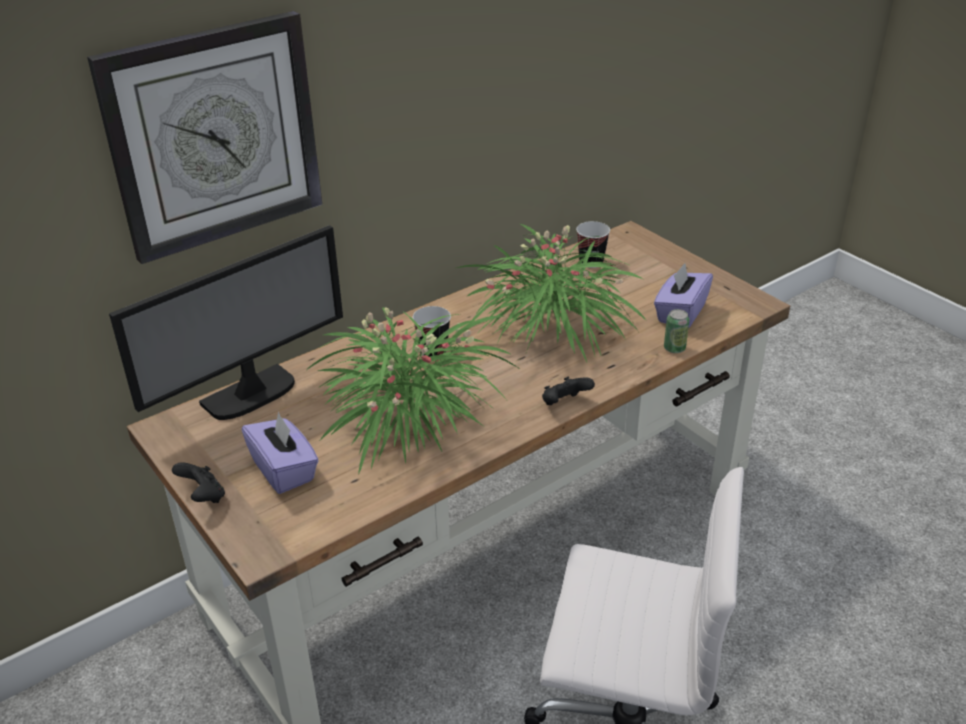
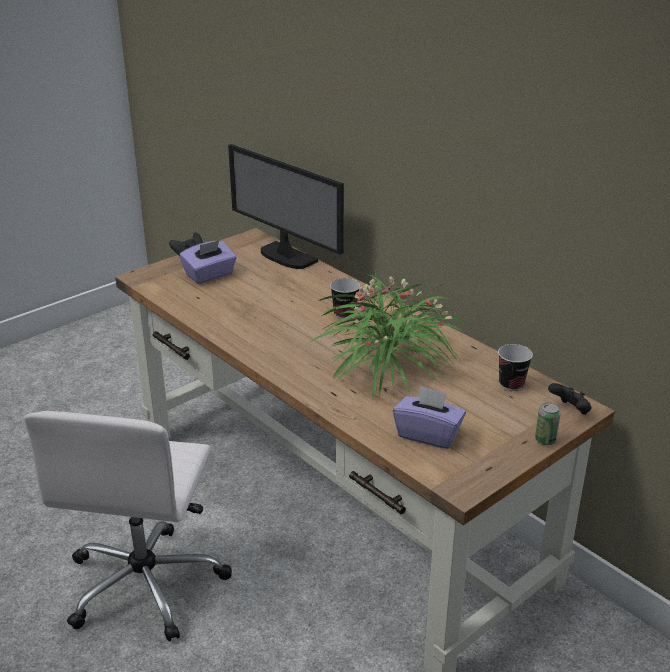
camera: 85 degrees right, 5 degrees down
(214, 136) = (318, 87): wall clock -> none
(408, 418) = (261, 310): potted plant -> none
(564, 404) = (279, 371): black game controller -> black game controller (570, 410)
(674, 348) = (365, 428): can -> can (545, 440)

